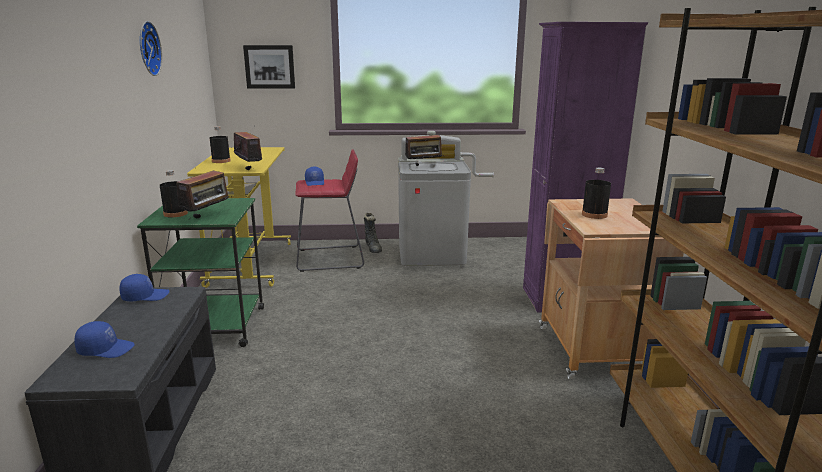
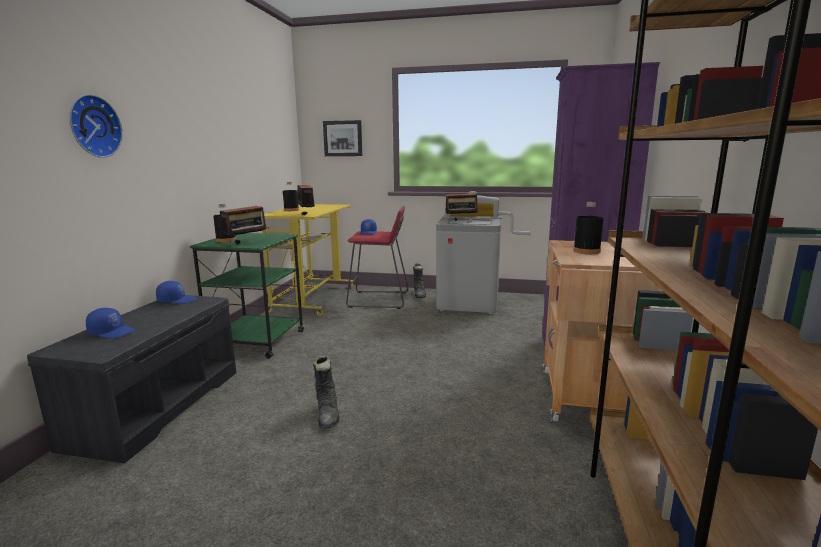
camera: 15 degrees right, 5 degrees down
(146, 48) = (221, 110): wall clock -> wall clock (93, 126)
(351, 404) = (328, 414): none -> black boot

